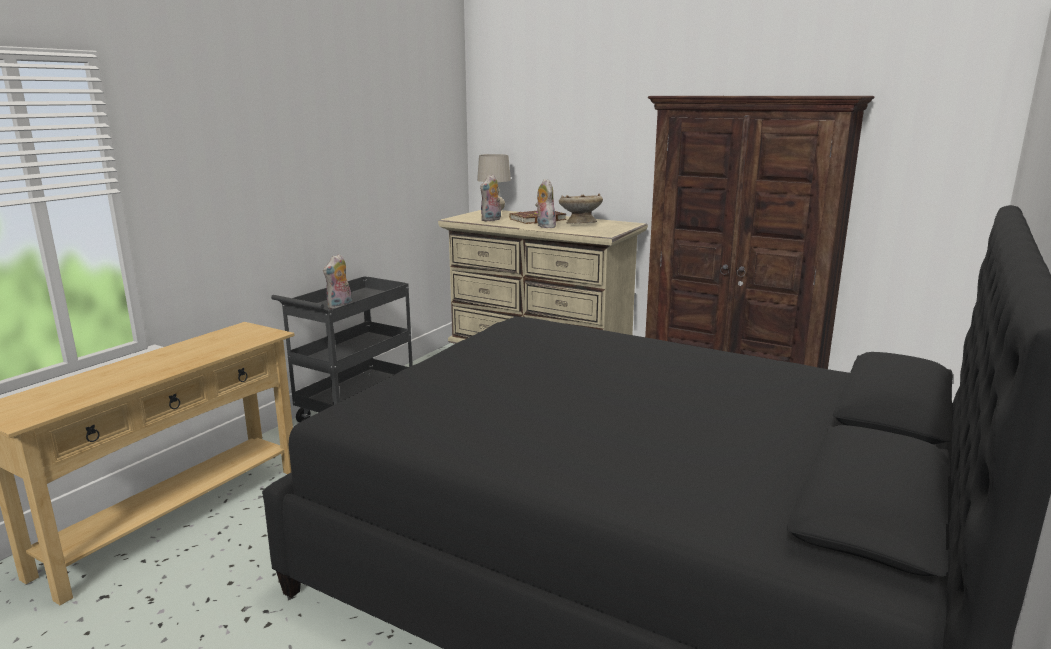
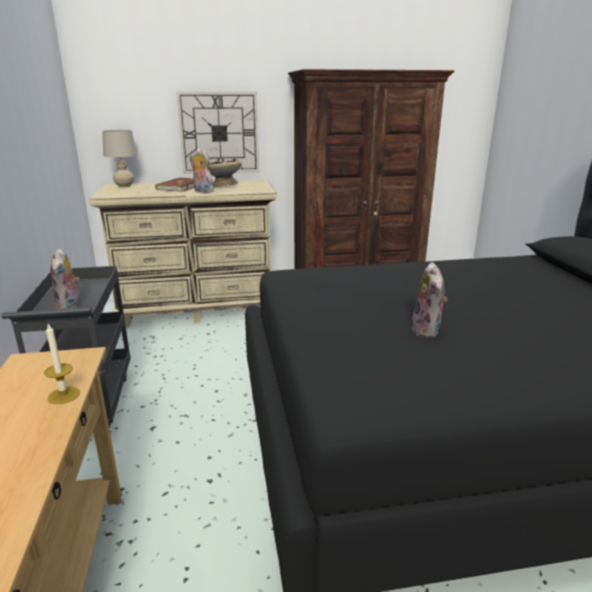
camera: 40 degrees left, 5 degrees up
(224, 350) = (64, 395): none -> candle
(491, 220) = (141, 192): plush toy -> plush toy (428, 330)
(599, 164) = (219, 133): none -> wall clock

